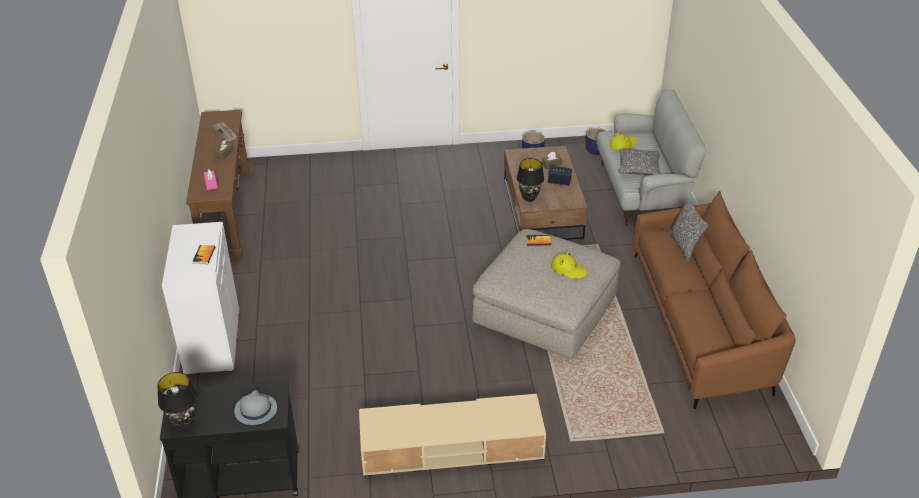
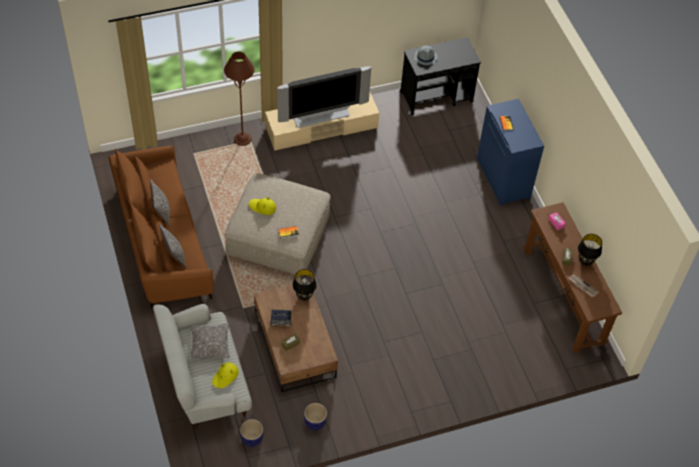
camera: 165 degrees right, 15 degrees up
(183, 423) = (460, 46): black table lamp -> black table lamp (585, 262)
(211, 341) = (504, 178): white cabinet -> blue cabinet
(454, 414) = (321, 116): none -> television
(583, 446) = (242, 139): none -> brown floor lamp
(705, 293) = (162, 212): none -> pillow

